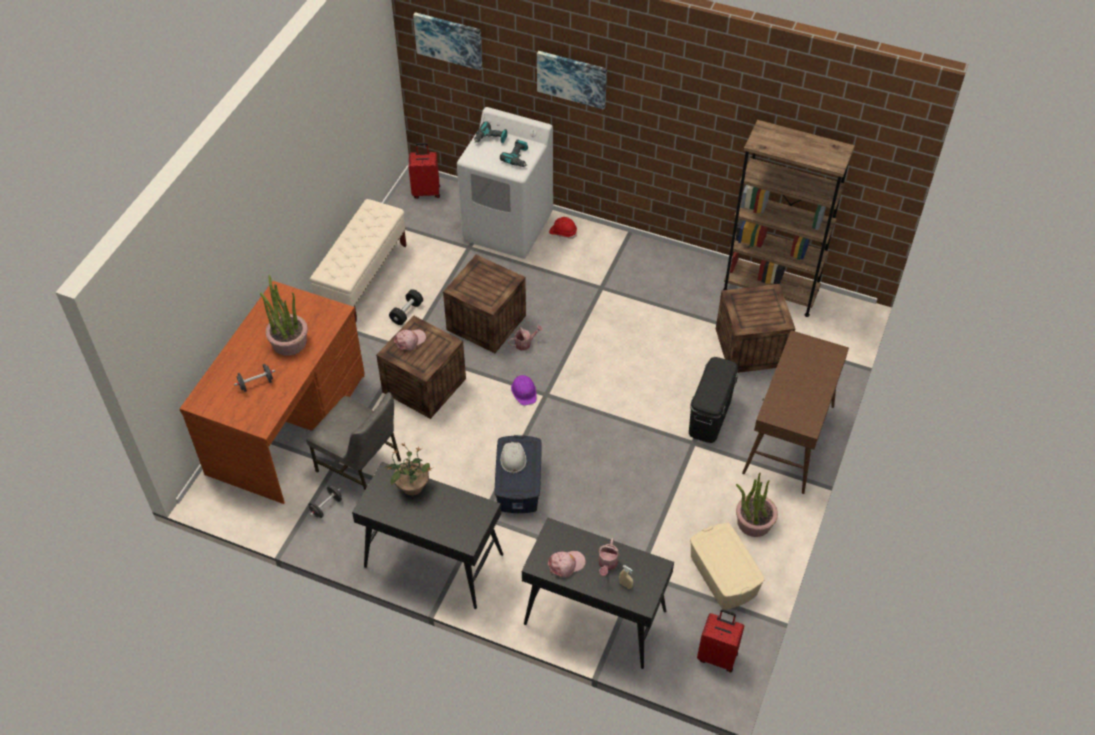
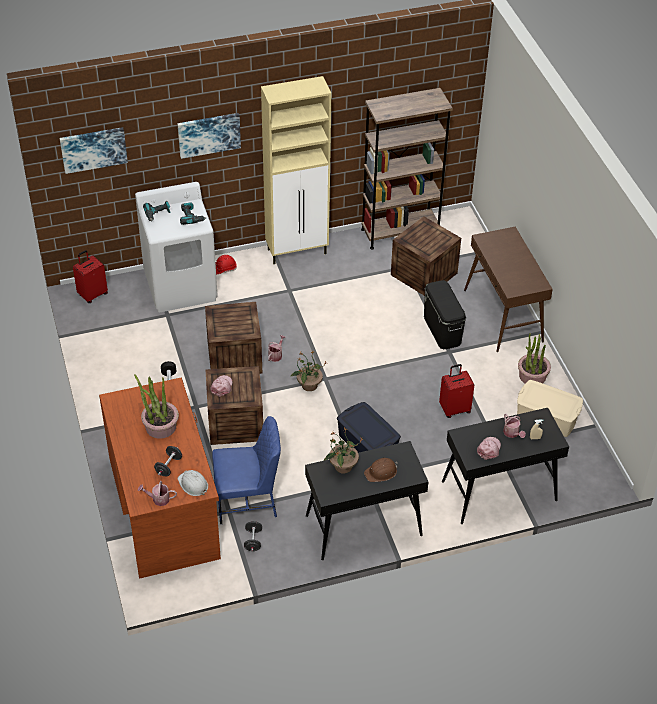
camera: 40 degrees left, 5 degrees down
(217, 408) = (158, 499): none -> watering can
(360, 465) = (248, 500): grey chair -> blue chair
(363, 277) = (110, 378): beige bench -> none
(440, 516) = (381, 472): none -> brown hard hat
(513, 458) = (360, 424): white hard hat -> white hard hat (193, 484)
(524, 391) = (308, 385): purple hard hat -> potted plant
(648, 253) = (297, 251): none -> beige cabinet
(718, 656) = (590, 464): red suitcase -> red suitcase (454, 409)

